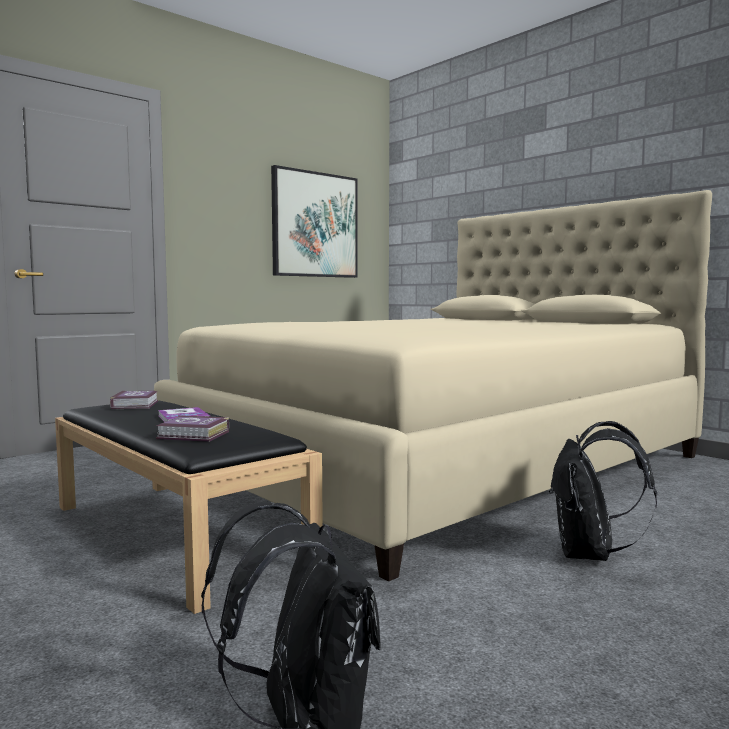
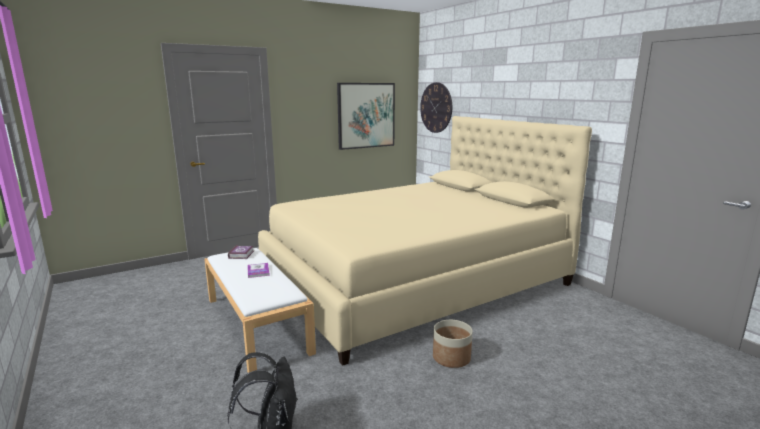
camera: 10 degrees right, 10 degrees up
(177, 534) = (257, 324): black bench -> white bench
(194, 435) = (255, 289): book -> none
(423, 216) = (436, 107): none -> wall clock
(590, 554) = (451, 358): black backpack -> planter

